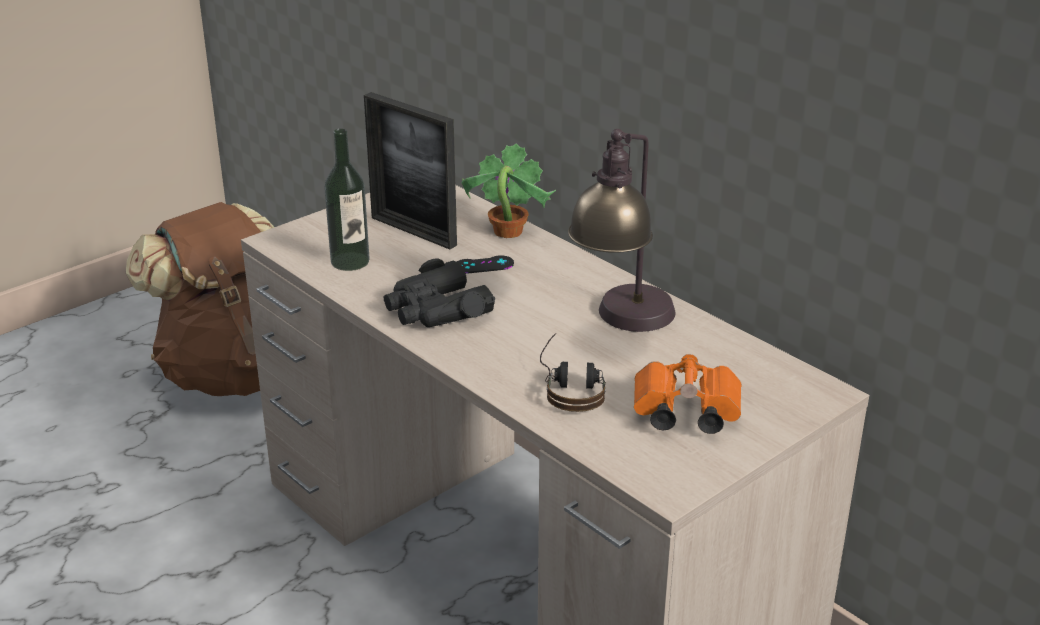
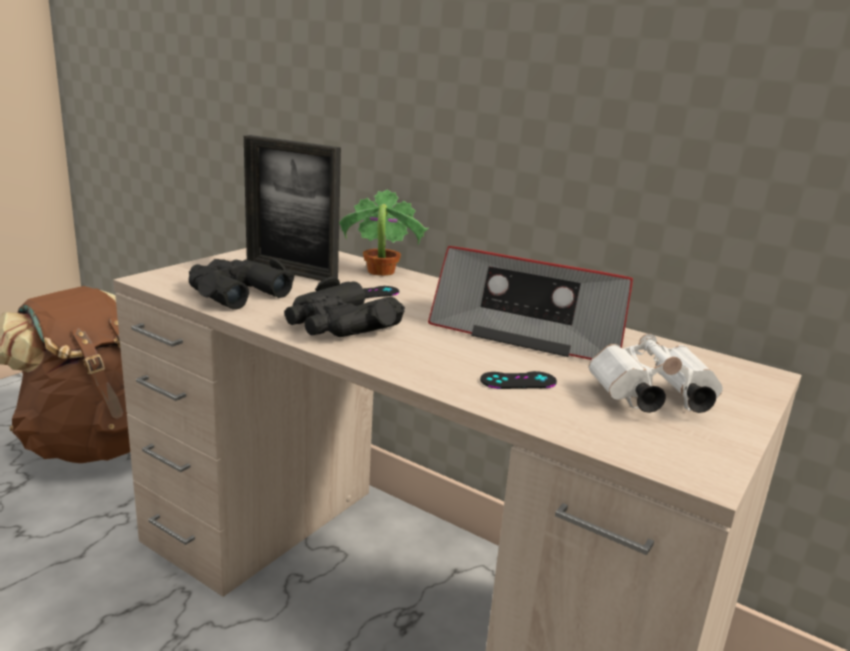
camera: 15 degrees left, 10 degrees down
(350, 261) = (234, 292): bottle -> black binoculars
(572, 386) = (518, 381): headphones -> black game controller
(622, 325) = (530, 331): table lamp -> radio
(682, 414) = (649, 399): orange binoculars -> white binoculars

